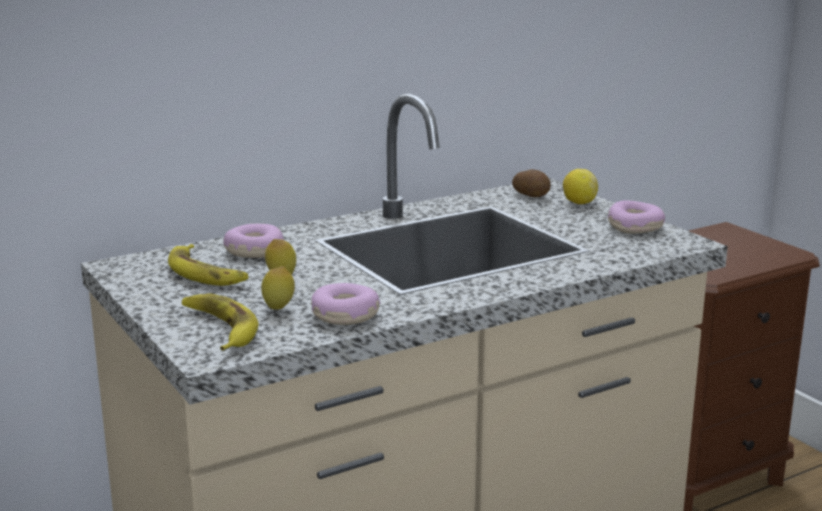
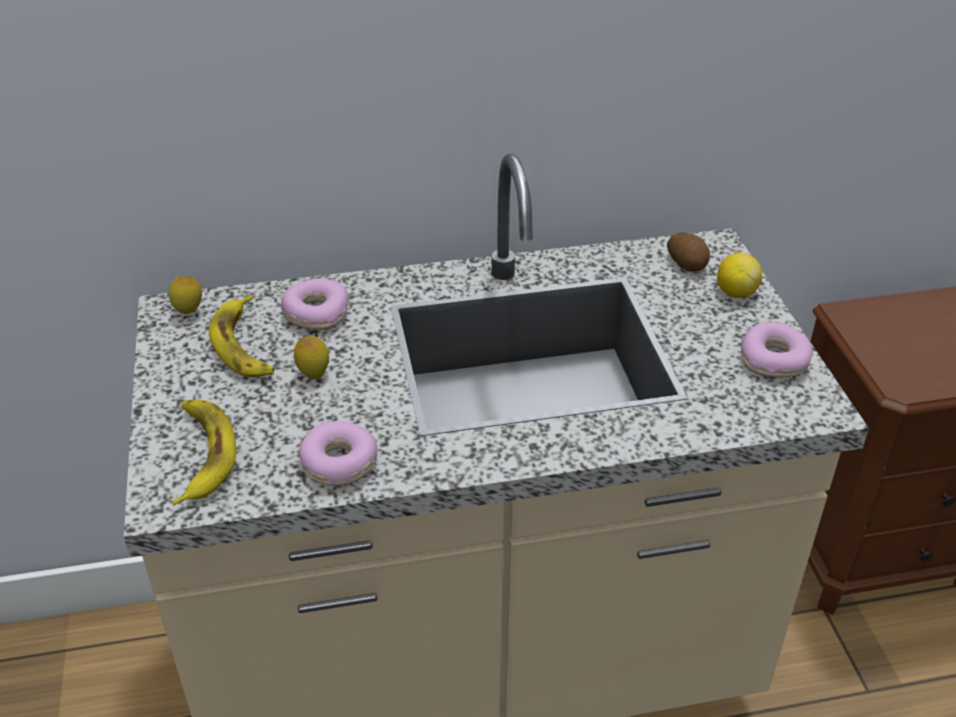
camera: 20 degrees right, 20 degrees up
(279, 309) = (278, 433): lemon -> lemon (189, 312)

